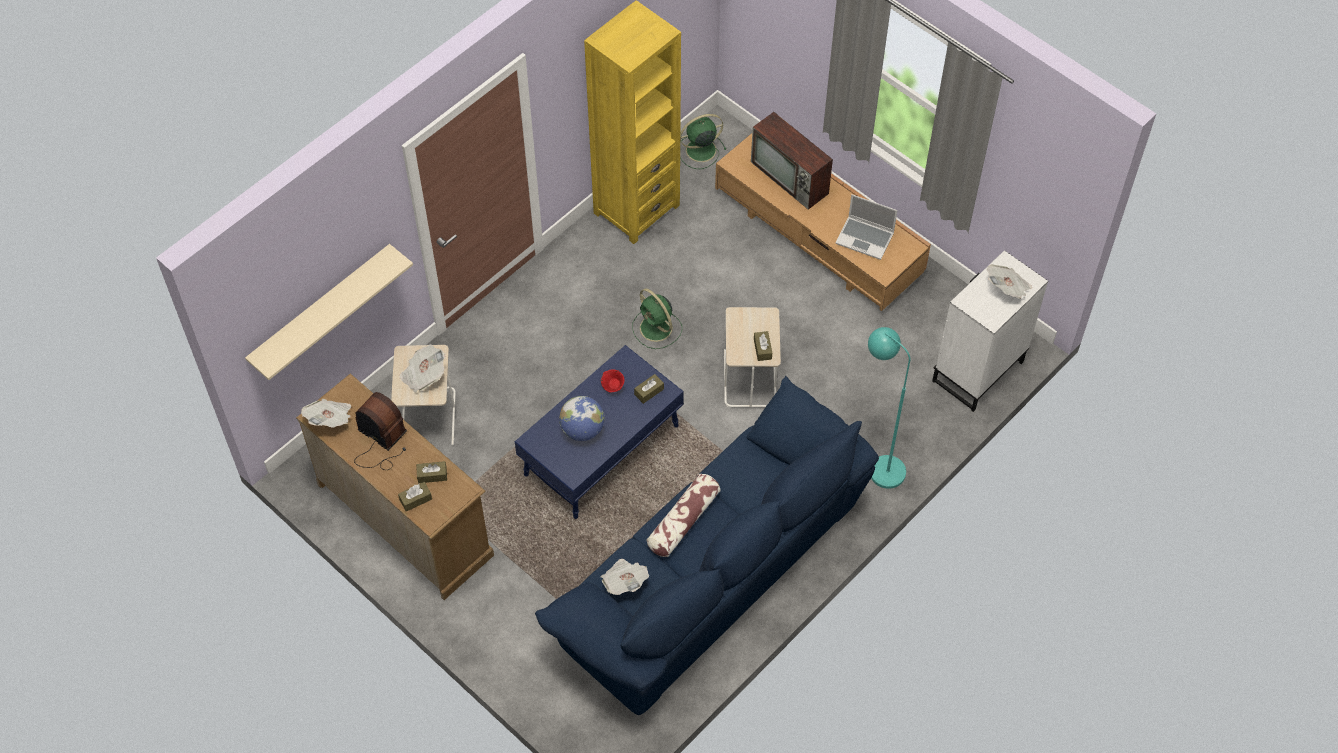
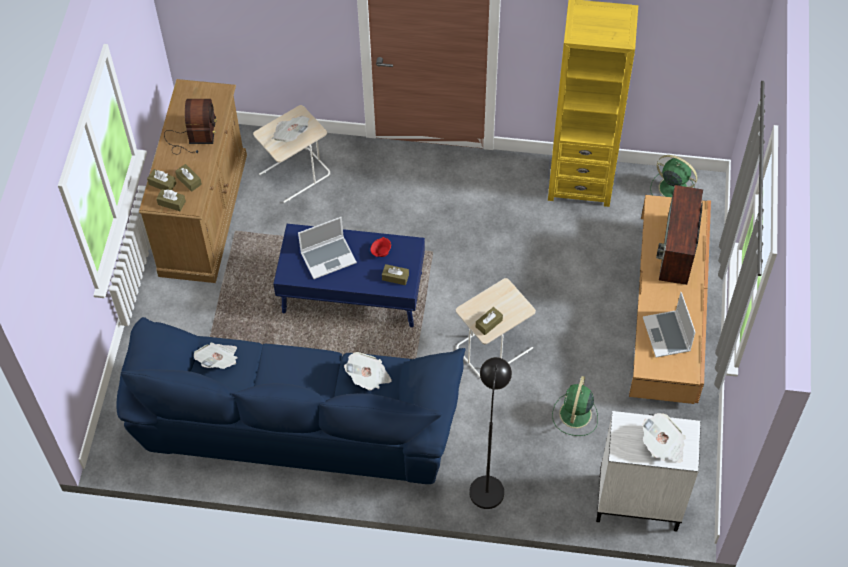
camera: 55 degrees right, 0 degrees up
(321, 309) = (248, 26): beige shelf -> none
(330, 419) = (189, 97): newspaper -> newspaper (368, 377)
(446, 504) = (171, 203): none -> brown tissue box
(582, 430) = (328, 257): globe -> laptop
(657, 329) = (485, 261): green fan -> green fan (575, 415)
(683, 521) = (298, 366): pillow -> none
(878, 466) = (487, 483): turquoise floor lamp -> black floor lamp

